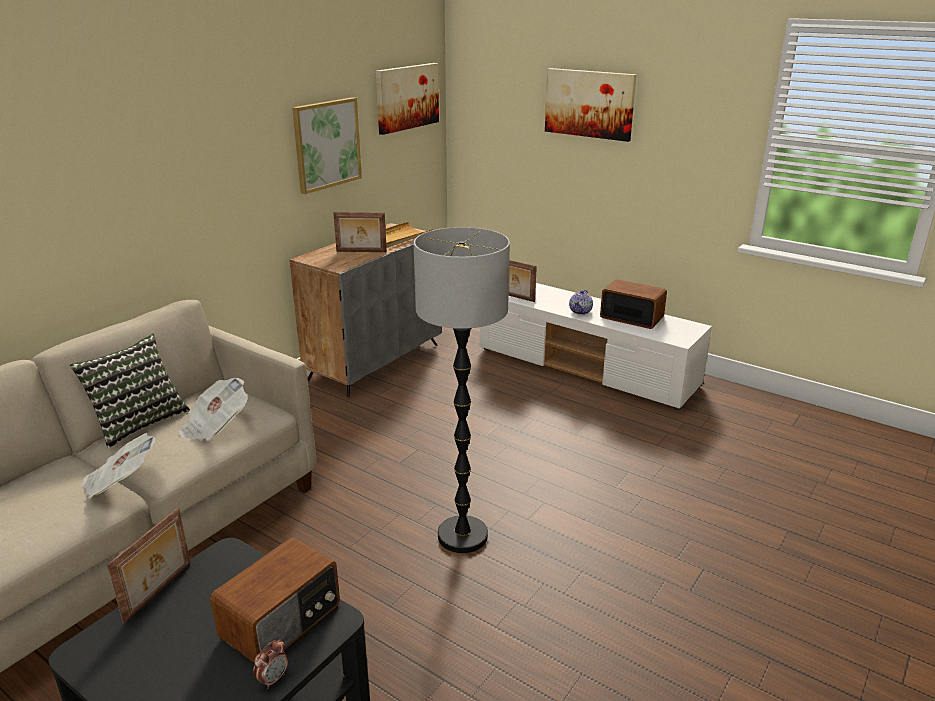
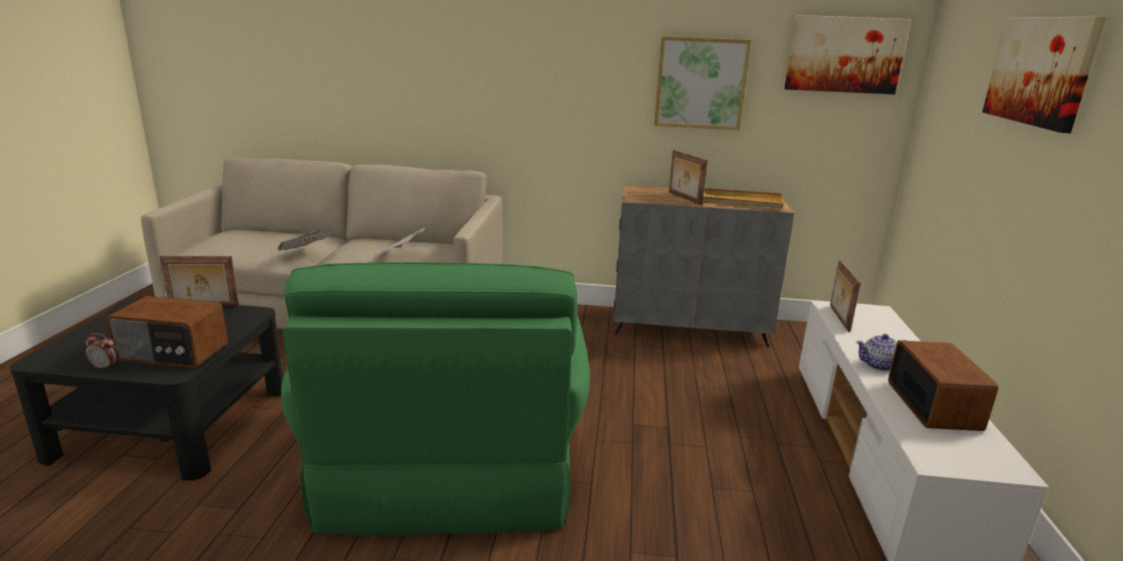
camera: 60 degrees right, 5 degrees down
(138, 422) = (387, 239): pillow -> none
(462, 536) = (449, 460): floor lamp -> green armchair

